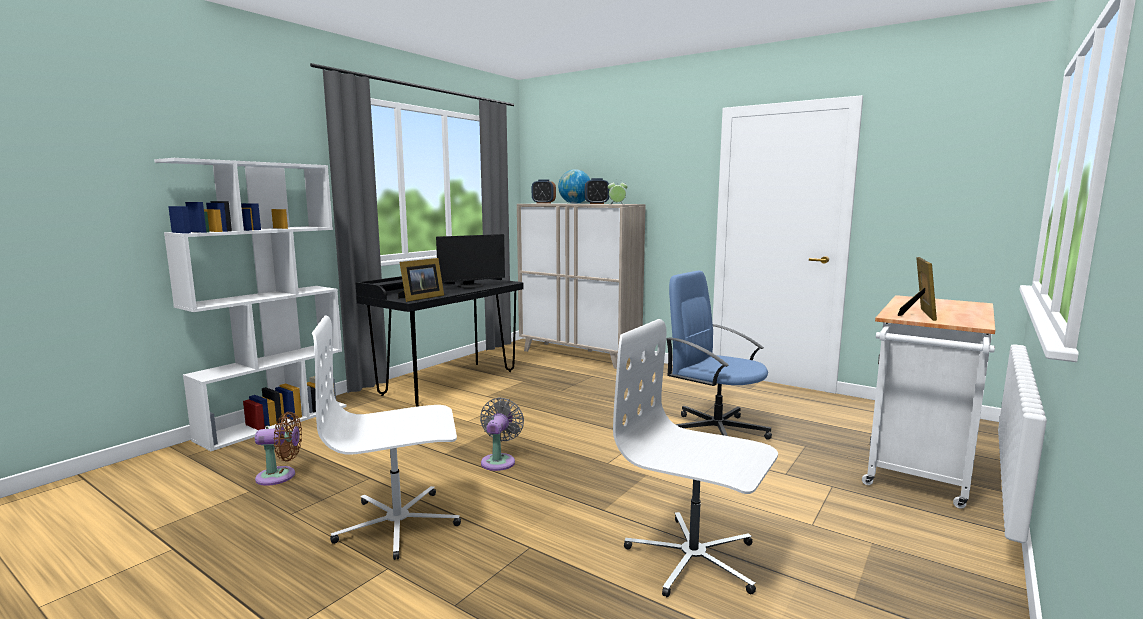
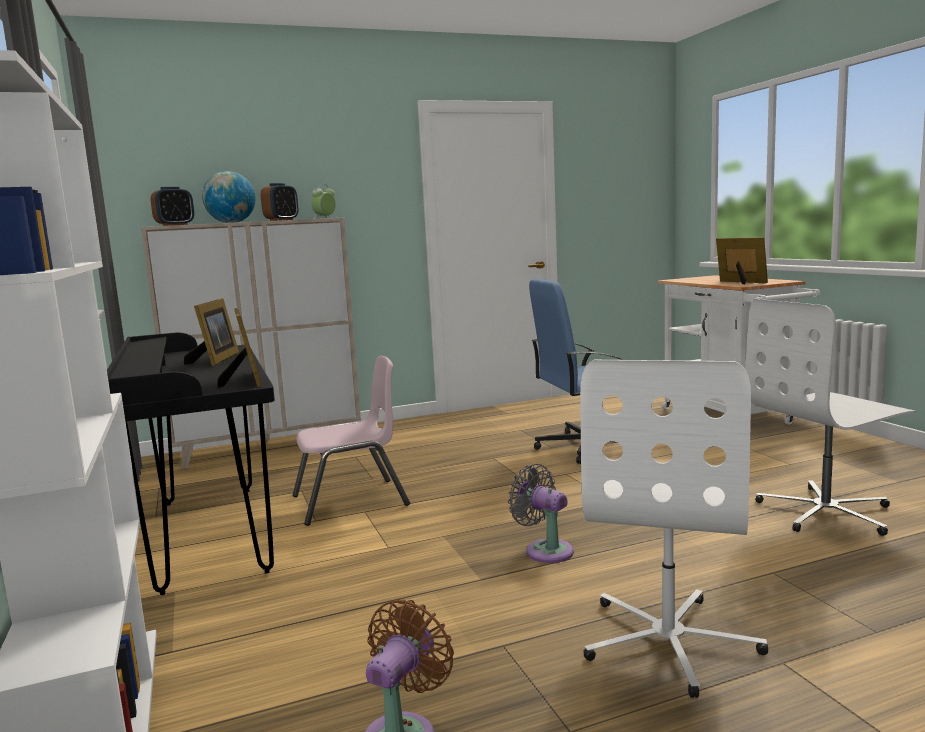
camera: 55 degrees left, 0 degrees up
(471, 286) = (216, 360): monitor -> picture frame
(521, 395) = (351, 501): none -> pink chair

